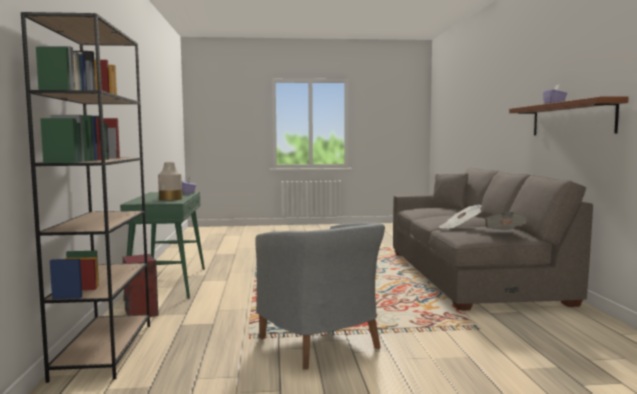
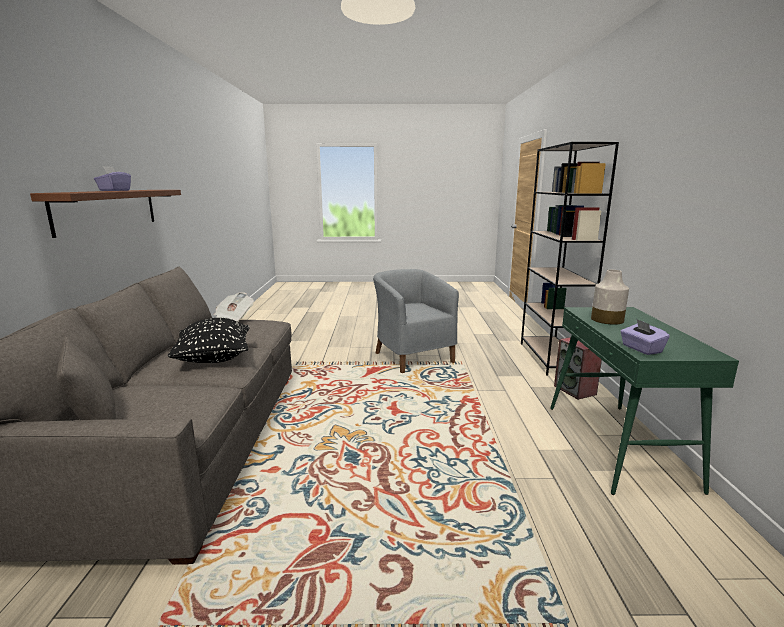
camera: 175 degrees left, 10 degrees up
(448, 218) = (214, 359): none -> black pillow
(459, 228) = (249, 334): newspaper -> none

